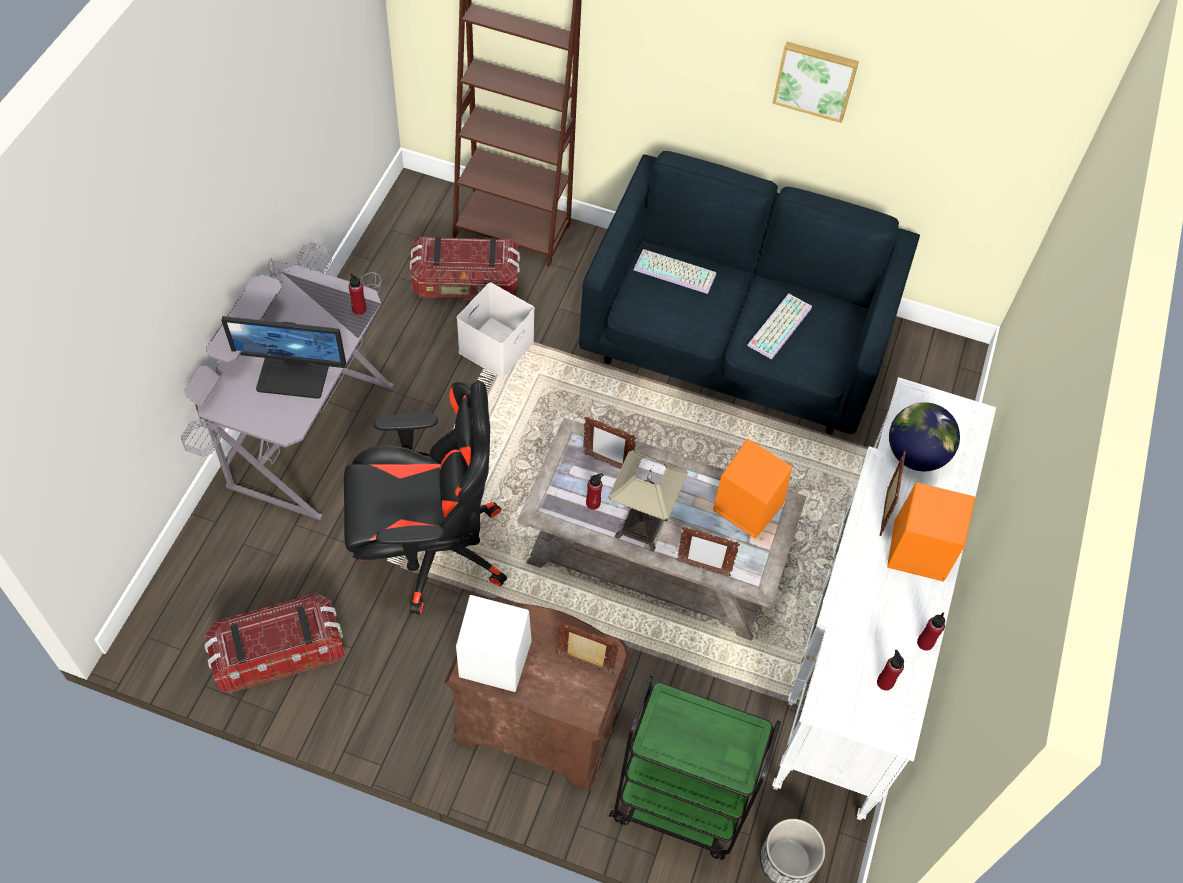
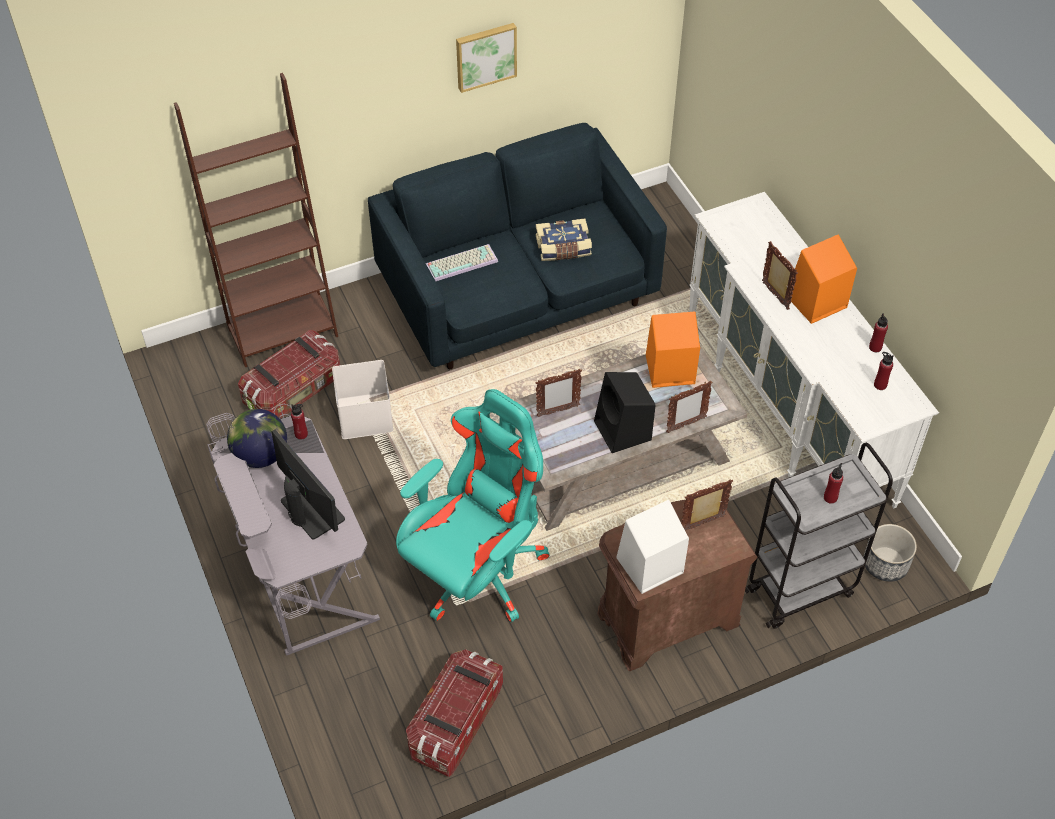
camera: 40 degrees left, 5 degrees down
(293, 376) = (311, 510): monitor -> monitor turned 90 degrees counterclockwise
(425, 551) = (474, 579): black office chair -> turquoise office chair
(593, 503) = (578, 441): red bottle -> red bottle (830, 497)
(641, 527) = (623, 431): table lamp -> black speaker
(675, 814) = (800, 594): green cart -> grey cart
(779, 325) = (563, 248): keyboard -> book
(915, 455) = (754, 251): globe -> globe (261, 456)

